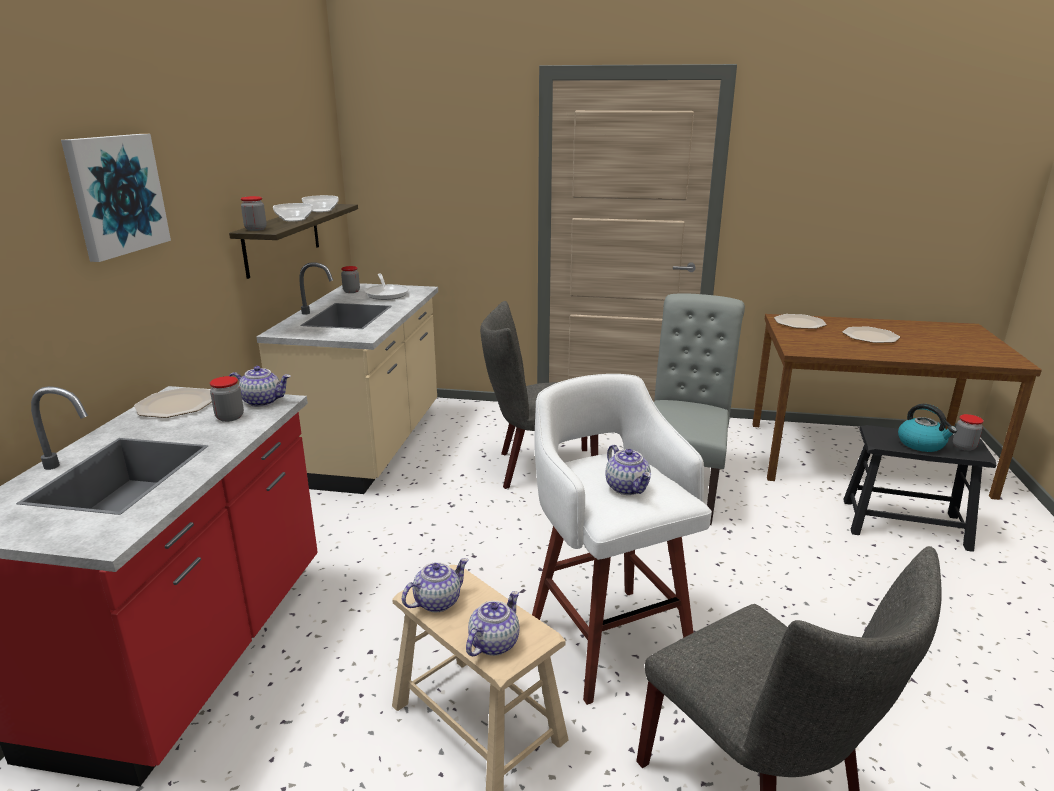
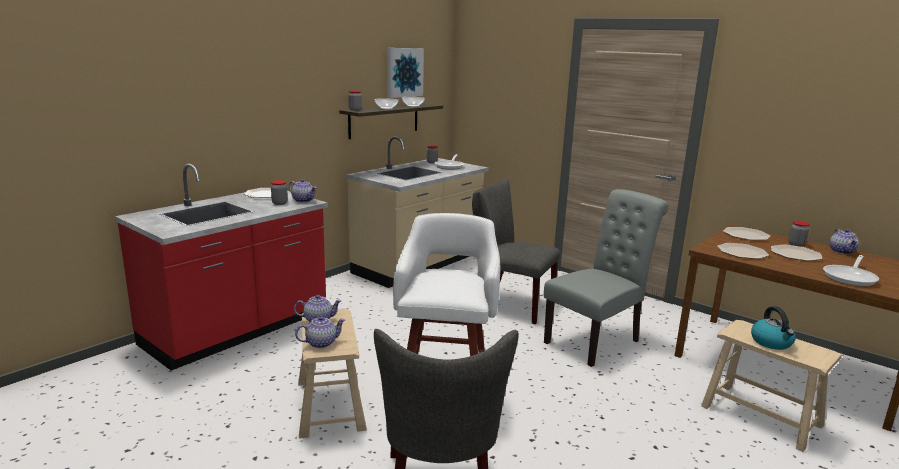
camera: 30 degrees right, 5 degrees down
(116, 195) = (262, 79): picture -> picture (404, 72)
(627, 488) = (445, 284): teapot -> teapot (842, 251)
(829, 346) = (741, 252): none -> plate
(904, 524) = (761, 416): black stool -> beige stool
(947, 353) = (850, 277): none -> frying pan
(964, 447) = (811, 354): jar -> jar (796, 244)

